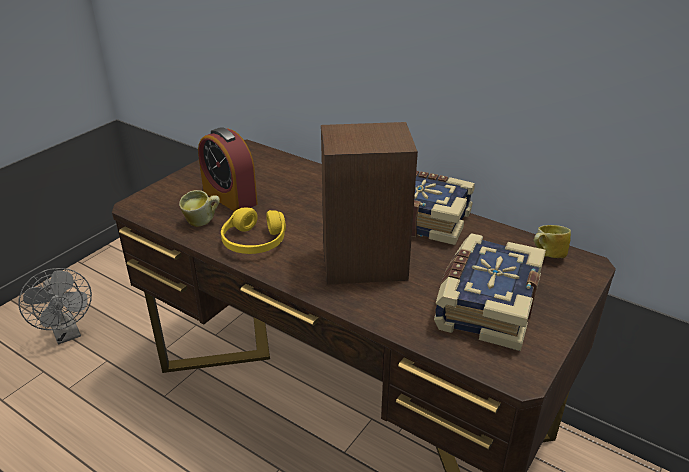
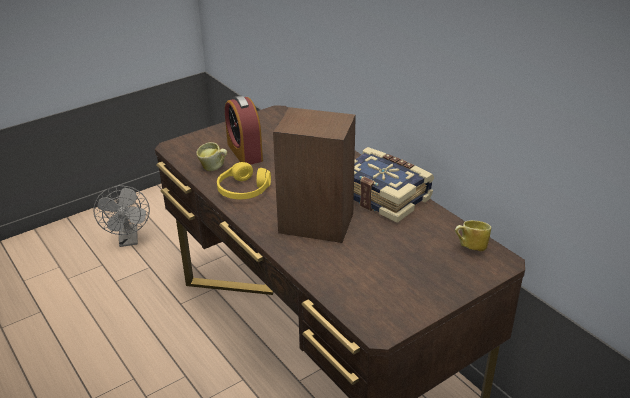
camera: 20 degrees right, 0 degrees up
(485, 305) = (390, 274): book -> none

